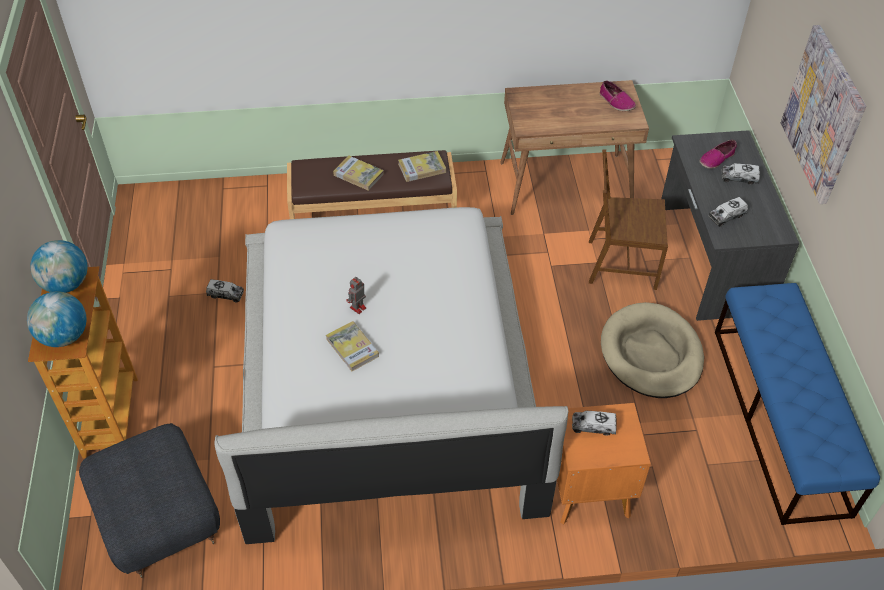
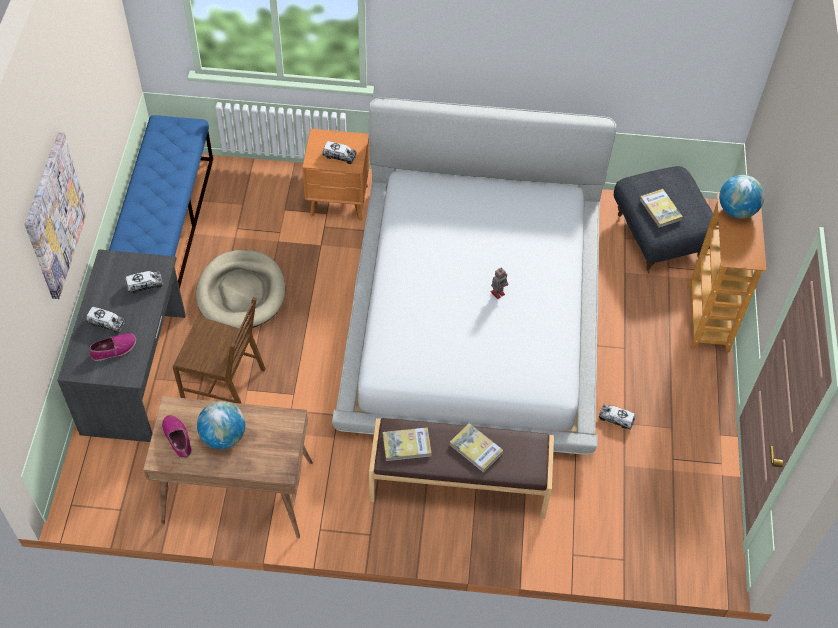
camera: 170 degrees left, 5 degrees up
(66, 284) = (745, 254): globe -> globe (223, 436)
(352, 347) = (507, 259): book -> book (660, 209)

